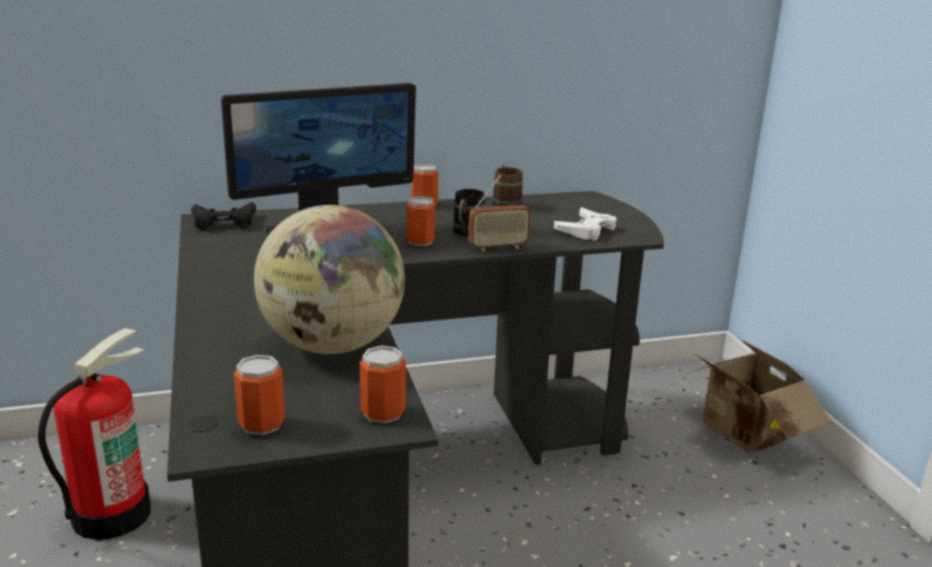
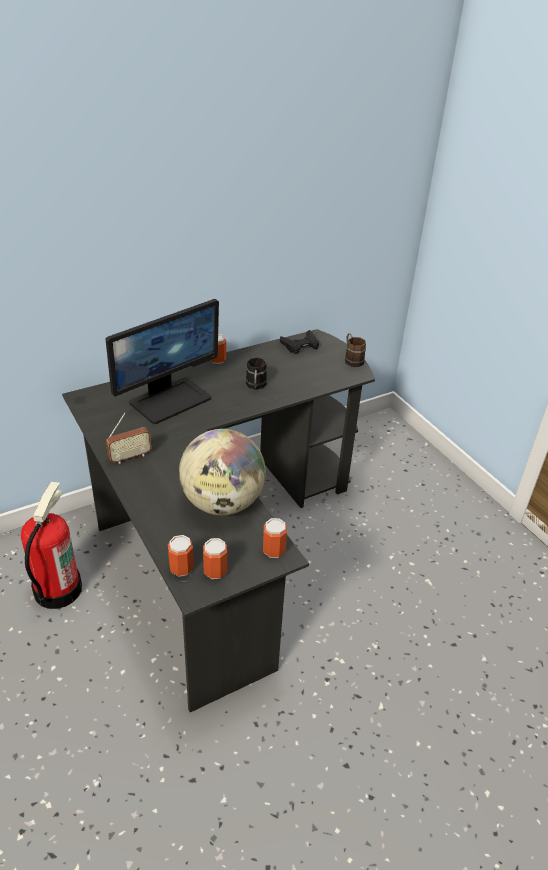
camera: 15 degrees left, 15 degrees up
(224, 222) = (96, 398): black game controller -> black game controller (300, 345)
(420, 241) = (231, 399): can -> can (181, 568)
(498, 247) = (280, 398): radio -> radio (130, 457)
(505, 203) = (268, 351): brown mug -> brown mug (352, 359)
(586, 230) = (326, 372): white game controller -> none
(743, 435) = (413, 466): cardboard box -> none

